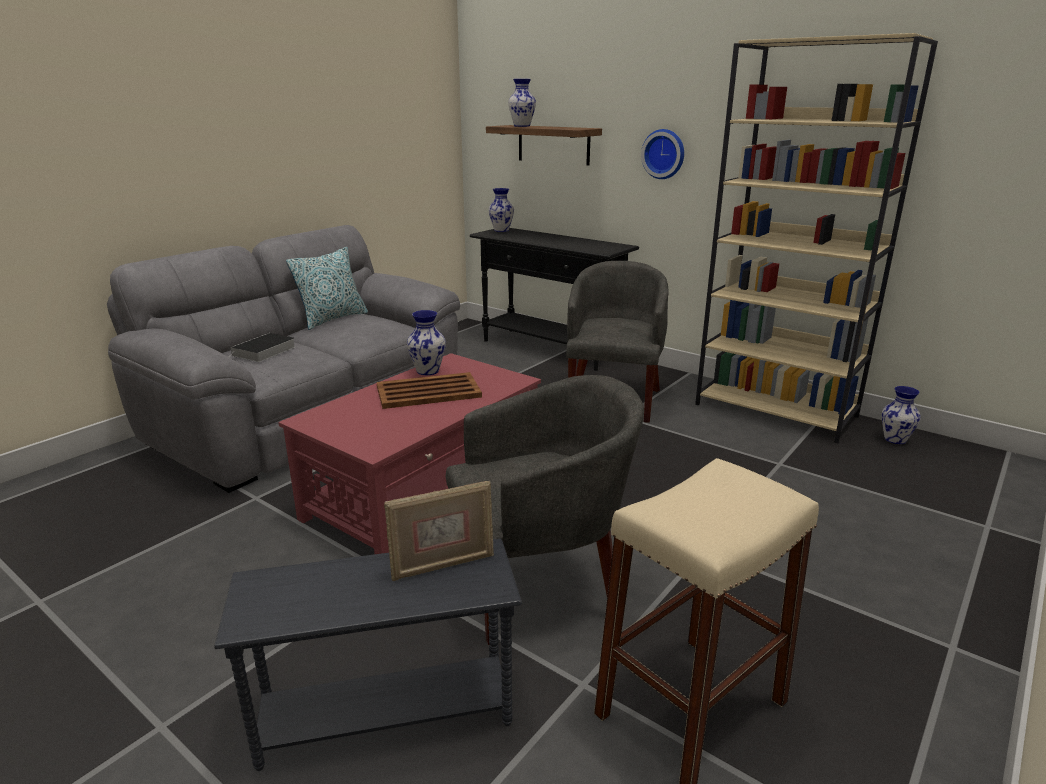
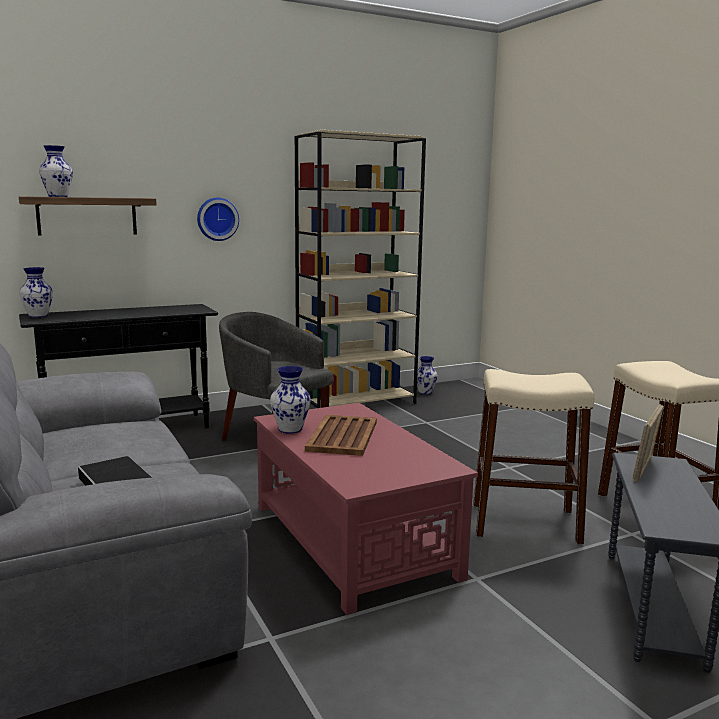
camera: 65 degrees left, 10 degrees down
(332, 319) = (47, 443): pillow -> none
(442, 565) = (645, 470): picture frame -> picture frame turned 150 degrees counterclockwise
(541, 586) = (525, 523): grey armchair -> beige stool

